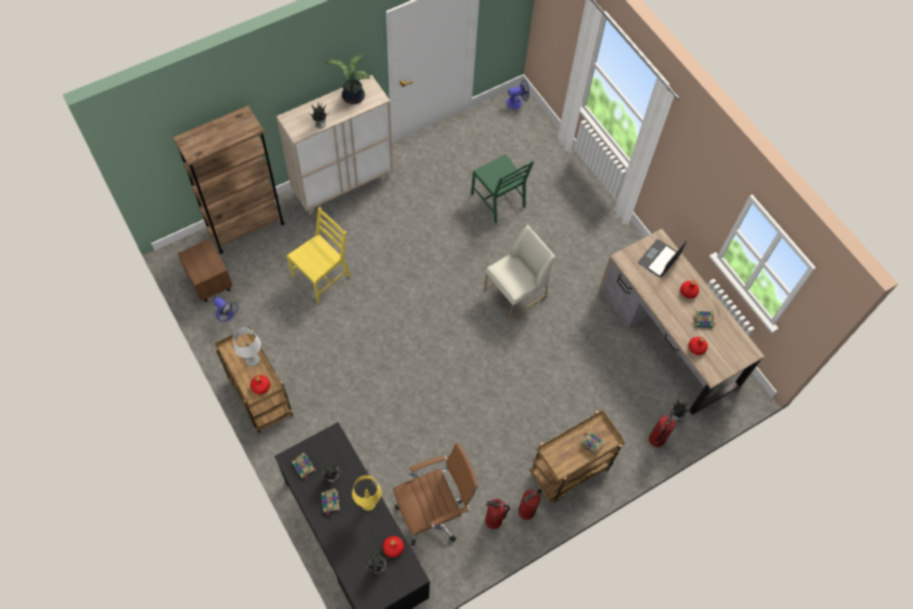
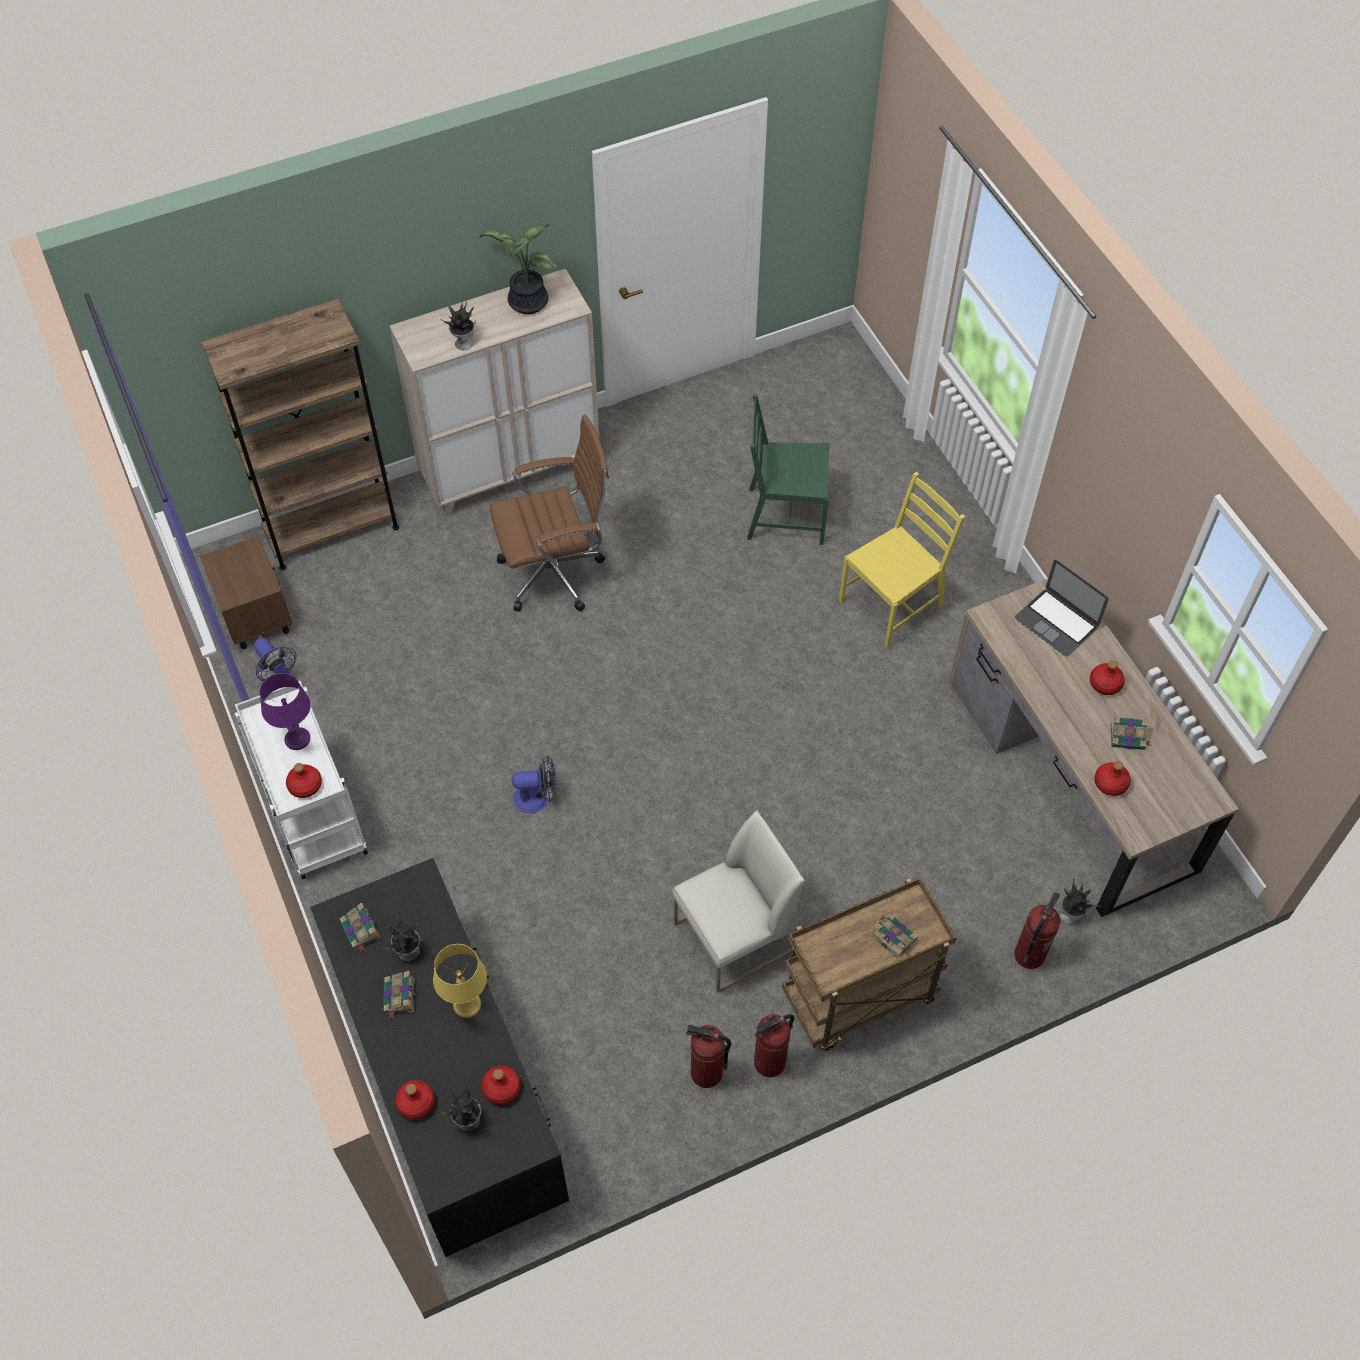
camera: 10 degrees right, 5 degrees down
(252, 360) = (298, 739): grey table lamp -> purple table lamp
(259, 396) = (313, 817): brown cart -> white cart
(322, 276) = (453, 620): yellow chair -> yellow chair (892, 604)
(348, 560) = (416, 1102): none -> red bottle
(434, 513) = (598, 1048): brown office chair -> brown office chair (556, 573)
(499, 200) = (785, 515): green chair -> green chair turned 120 degrees clockwise
(515, 292) = (795, 675): white chair -> white chair (735, 937)
(517, 102) = (837, 353): fan -> fan (537, 798)
(659, 259) = (1056, 622): laptop -> laptop turned 90 degrees counterclockwise

